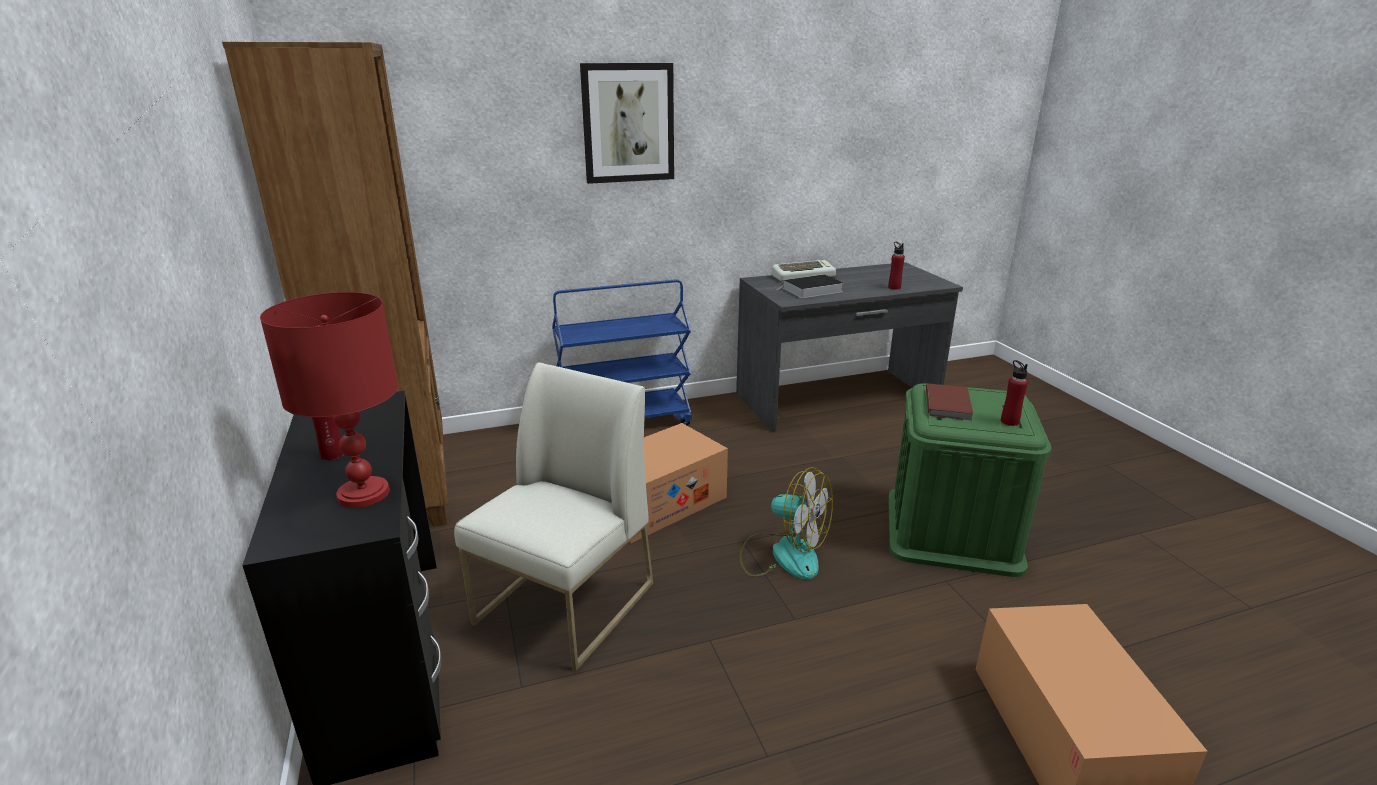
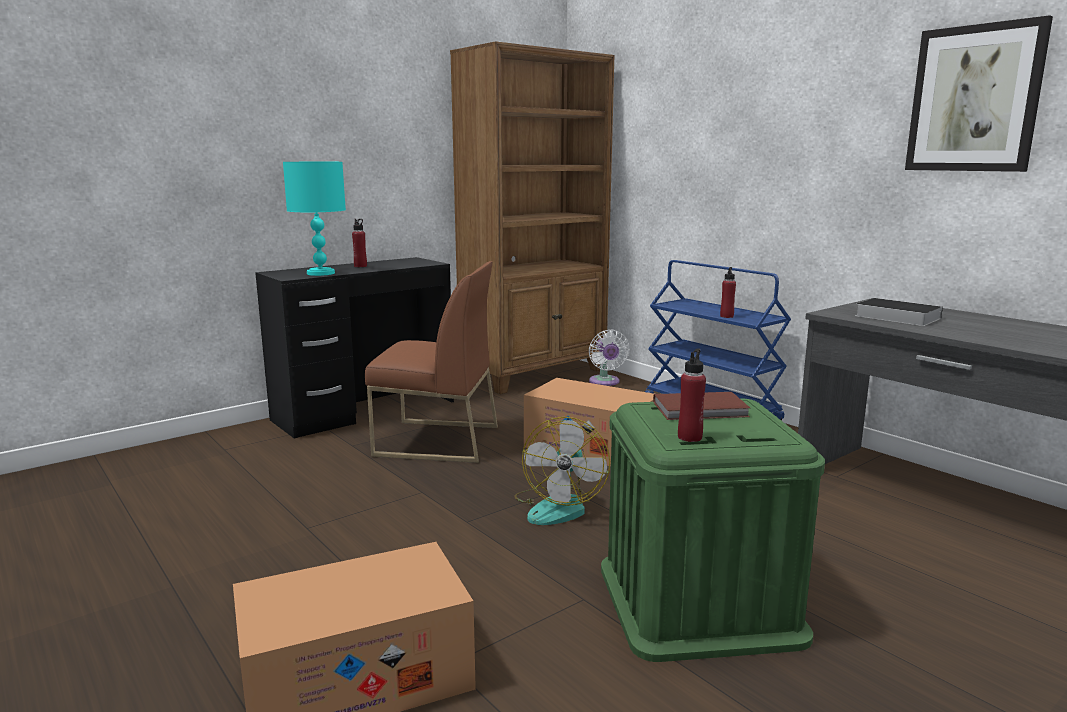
camera: 70 degrees right, 10 degrees down
(364, 493) = (321, 273): red table lamp -> turquoise table lamp
(484, 448) = (605, 382): none -> white fan
(565, 604) = (436, 441): white chair -> brown chair
(628, 123) = (773, 109): picture -> picture (974, 99)
(803, 276) = (946, 312): keyboard -> none
(894, 287) = (1010, 342): red bottle -> red bottle (726, 316)

